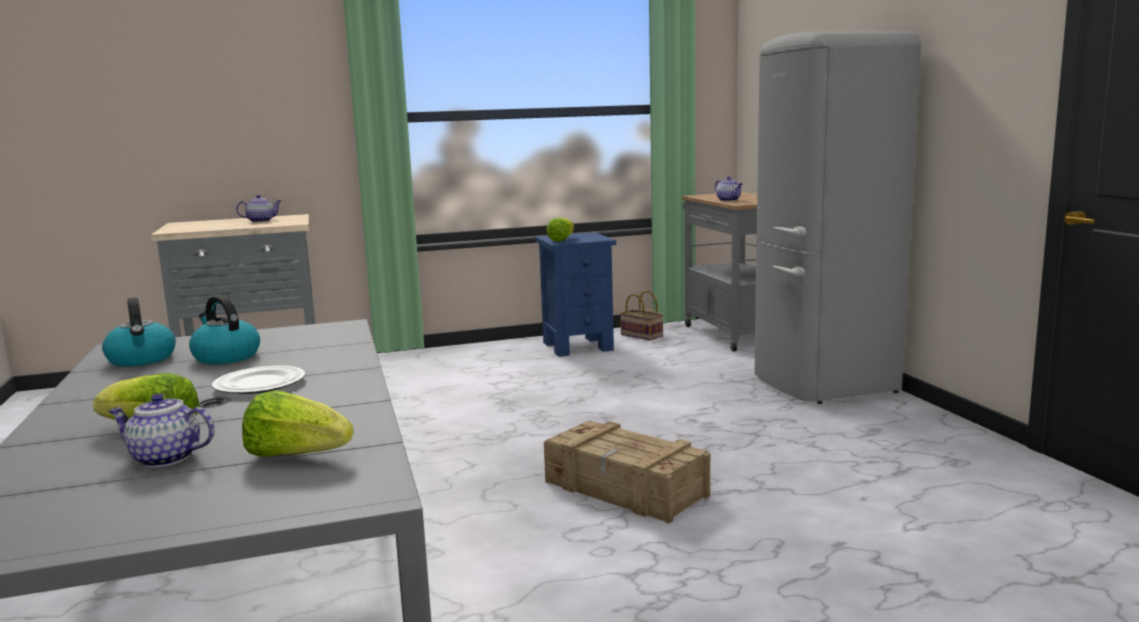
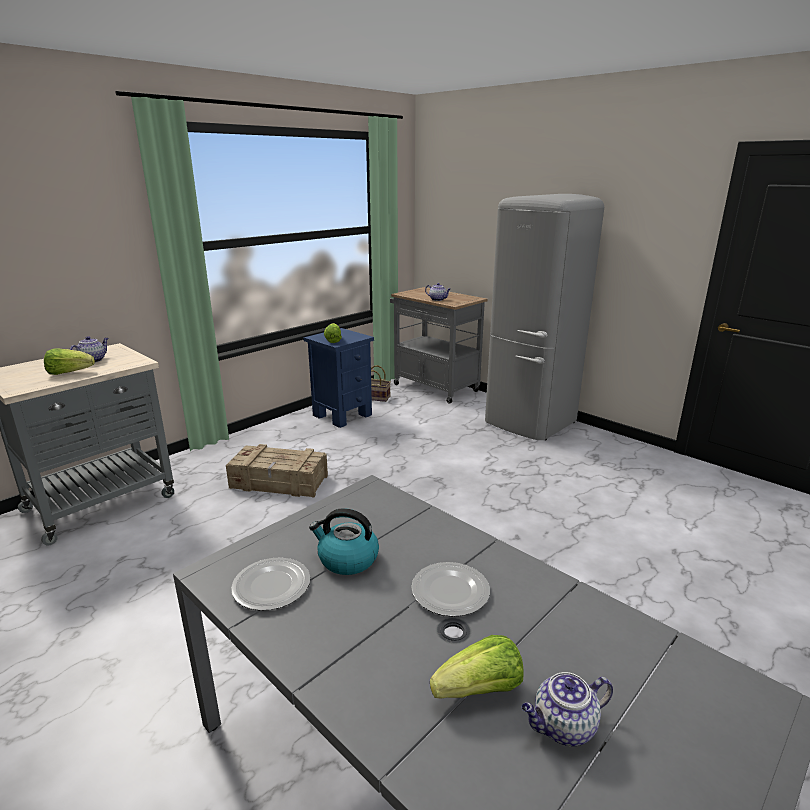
camera: 30 degrees left, 10 degrees up
(142, 359) = (271, 585): kettle -> plate
(296, 455) = (648, 678): lettuce -> lettuce (69, 373)
(625, 490) = (522, 543): crate -> crate (279, 482)

